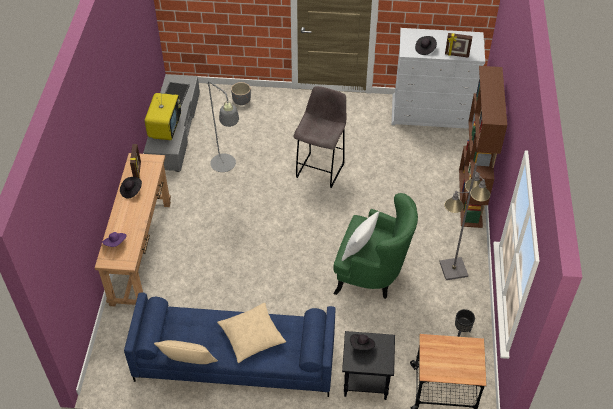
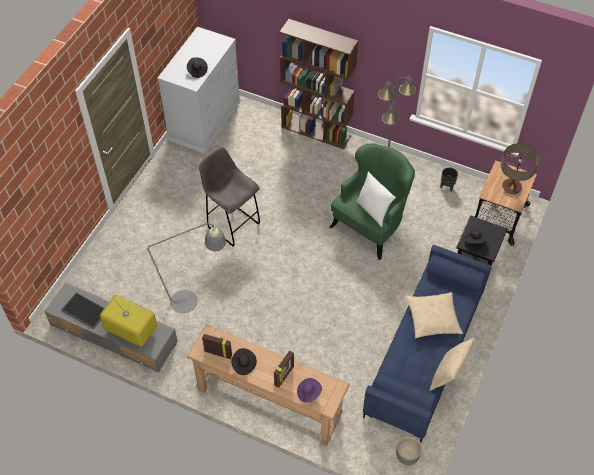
camera: 70 degrees left, 5 degrees up
(241, 101) = (104, 262): grey planter -> grey planter (407, 456)
(451, 363) = (511, 187): none -> table lamp
(456, 55) = (217, 53): picture frame -> picture frame (284, 376)

